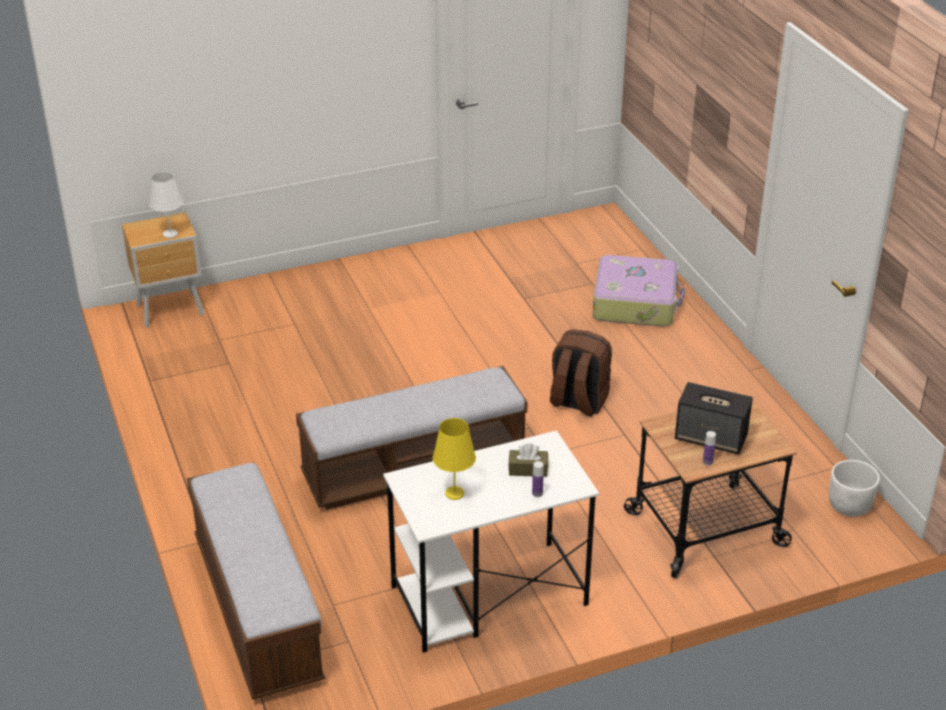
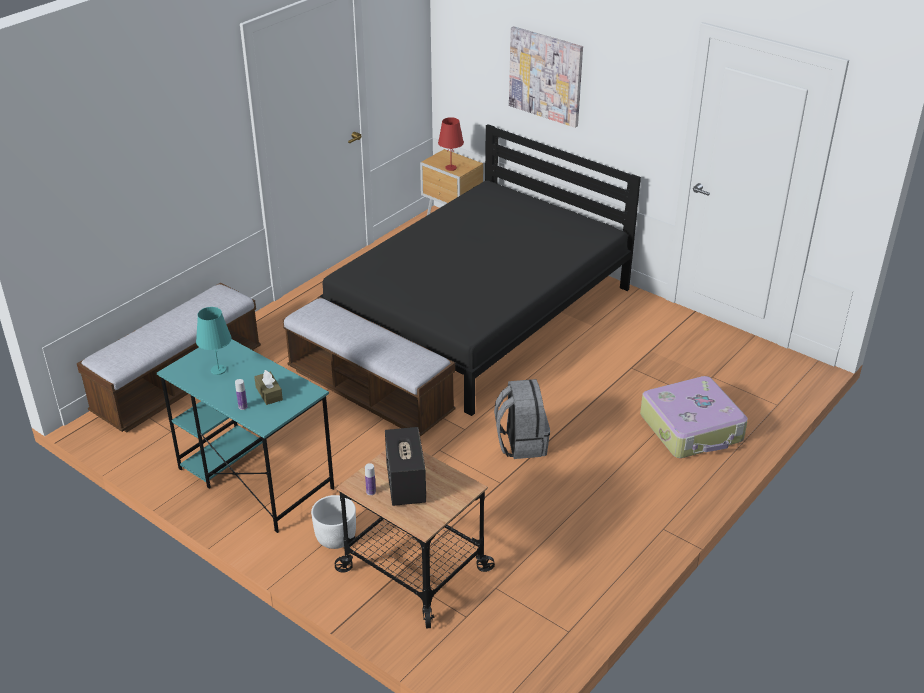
camera: 60 degrees right, 0 degrees up
(170, 234) = (451, 168): white table lamp -> red table lamp
(254, 70) = (546, 76): none -> picture
(350, 350) = (480, 313): none -> black bed
(454, 493) = (218, 370): yellow table lamp -> turquoise table lamp
(487, 596) = (254, 478): white desk -> turquoise desk
(578, 401) = (521, 443): brown backpack -> grey backpack
(849, 505) = (519, 657): white planter -> white planter (336, 537)

